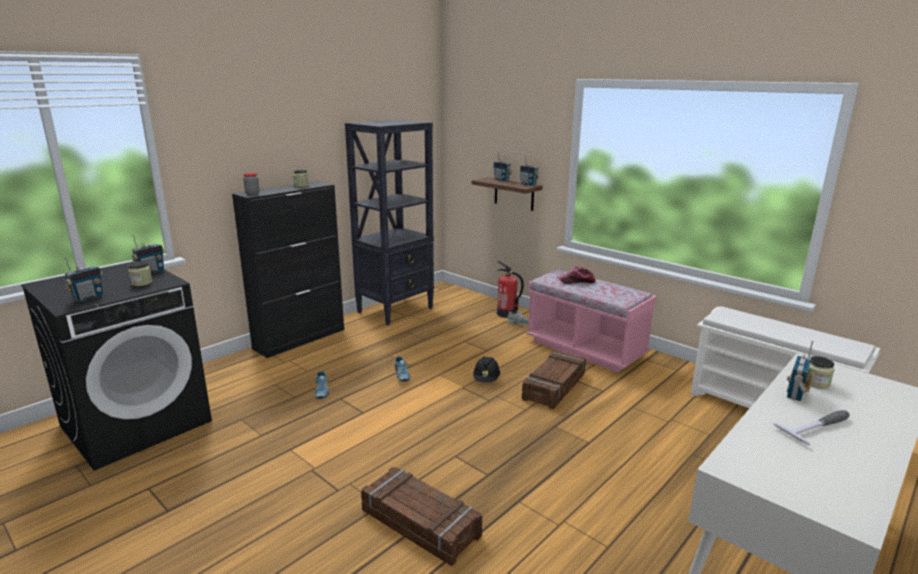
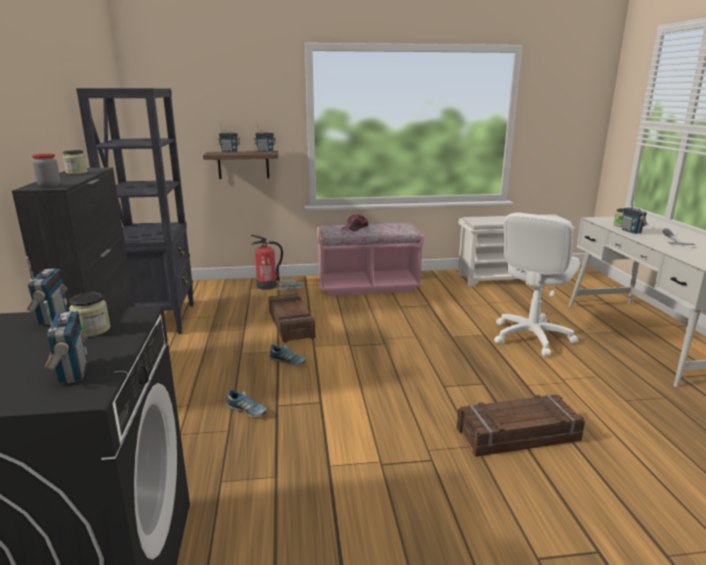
camera: 50 degrees left, 0 degrees up
(486, 379) = (353, 332): black hard hat -> none
(555, 386) = (401, 315): crate -> crate (291, 324)
(632, 472) = (531, 337): none -> white office chair

